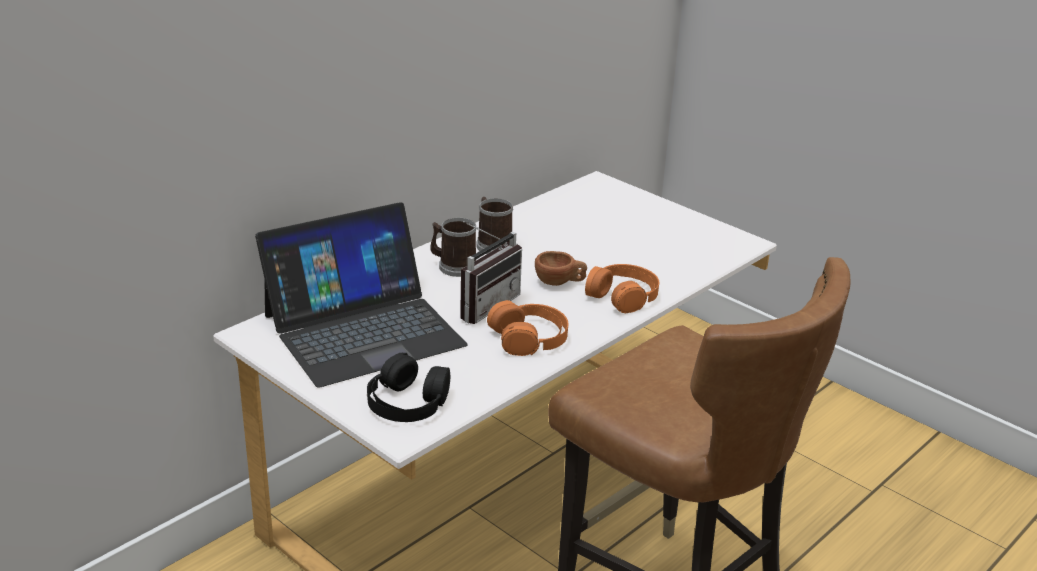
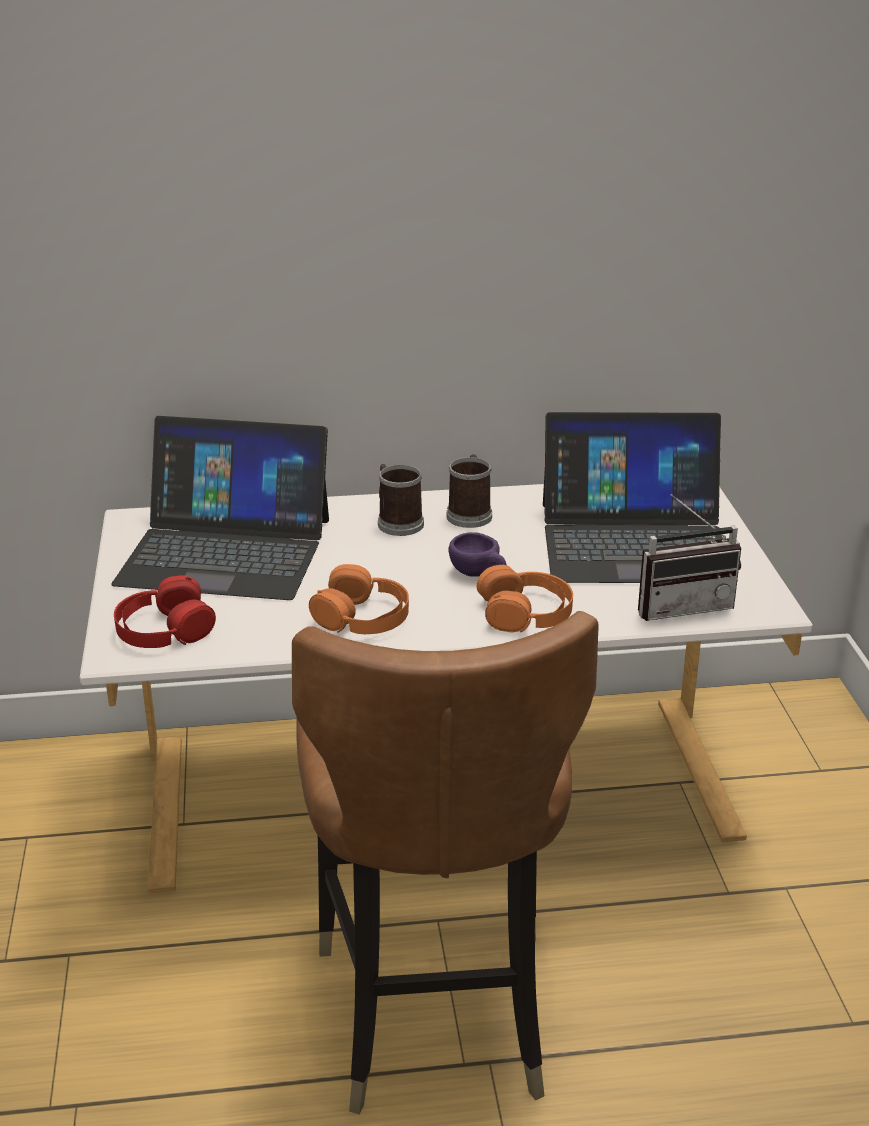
camera: 40 degrees right, 0 degrees up
(408, 402) = (164, 629): black headphones -> red headphones
(483, 304) = (368, 568): radio -> radio (682, 605)
(559, 282) = (479, 575): brown cup -> purple cup
(617, 228) = (634, 541): none -> laptop

